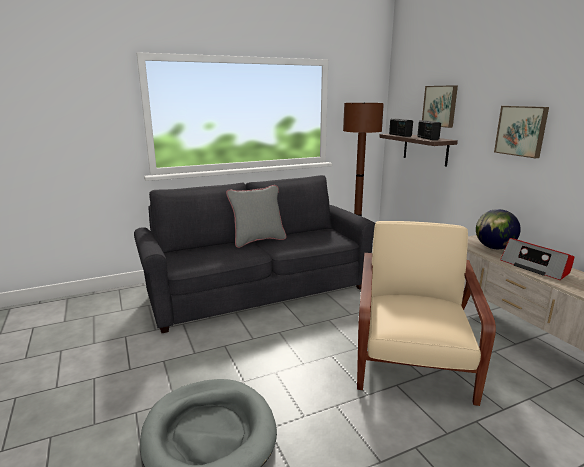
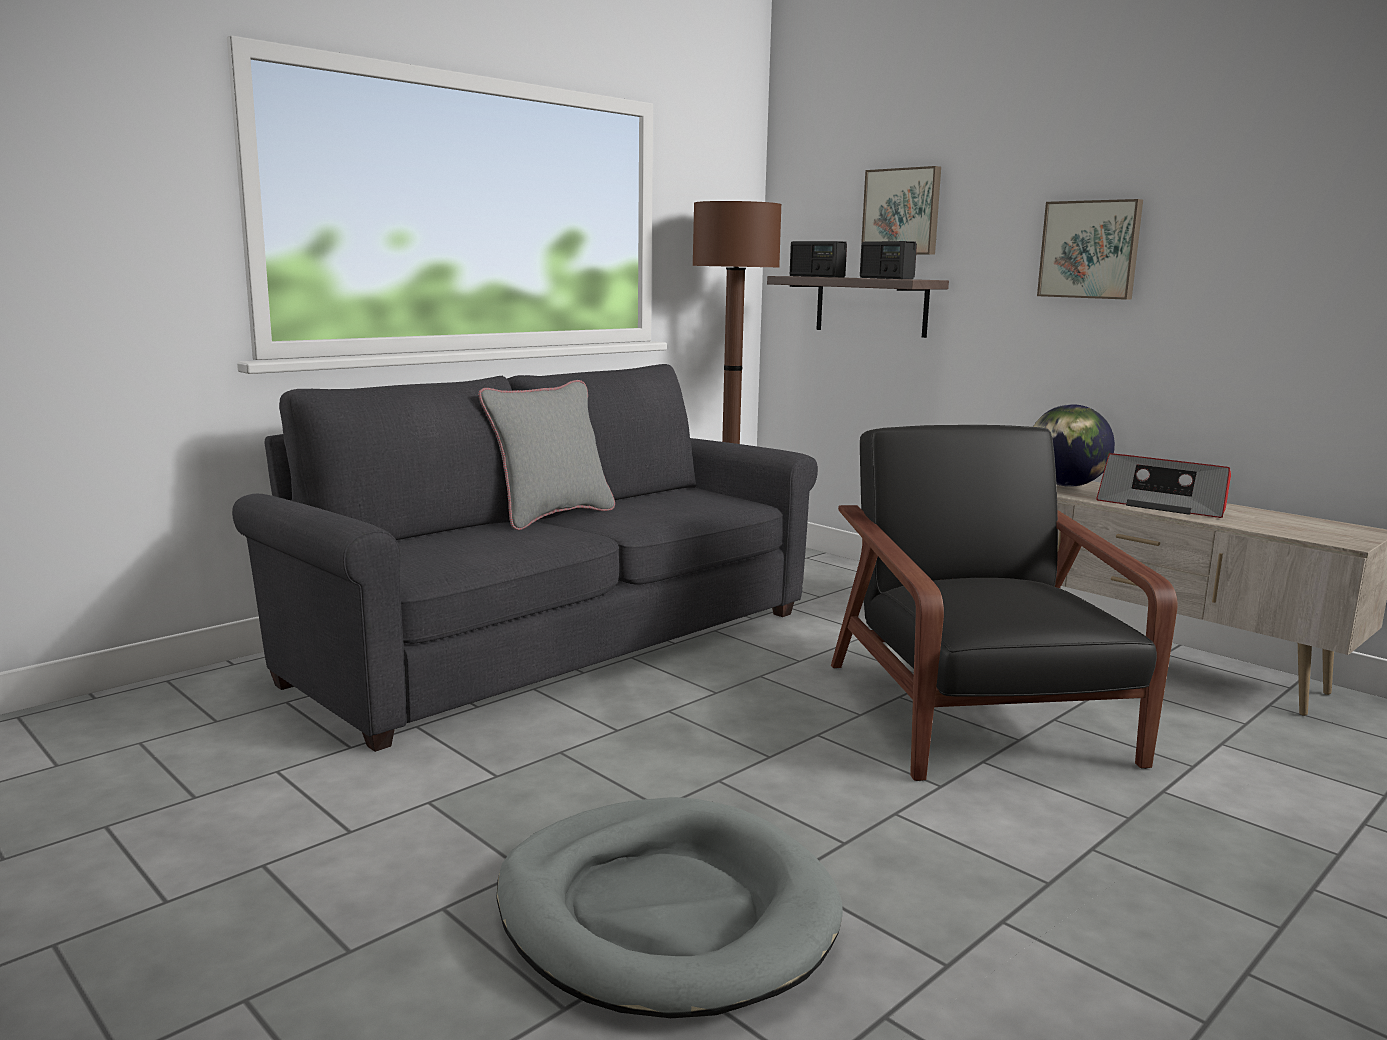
camera: 20 degrees left, 5 degrees down
(411, 358) = (977, 715): beige armchair -> black armchair

